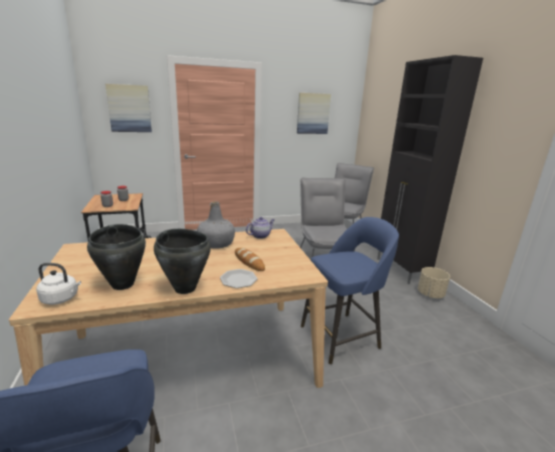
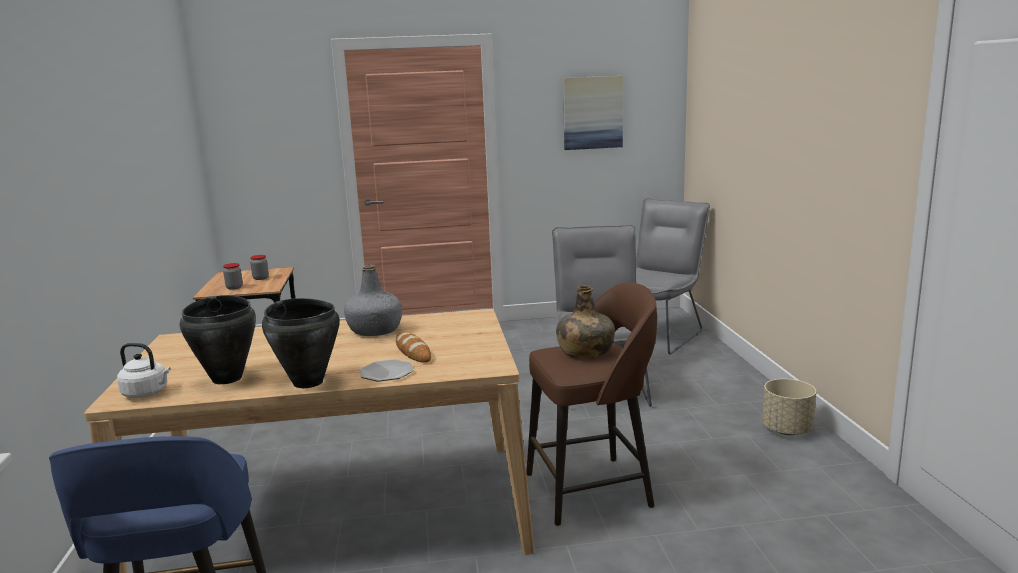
camera: 10 degrees right, 5 degrees down
(129, 108) = (273, 129): picture -> none
(260, 235) = (448, 319): teapot -> none
(341, 336) = (592, 489): blue stool -> brown stool
(347, 259) = (584, 352): none -> green bottle
(401, 270) = (749, 391): black cabinet -> none

